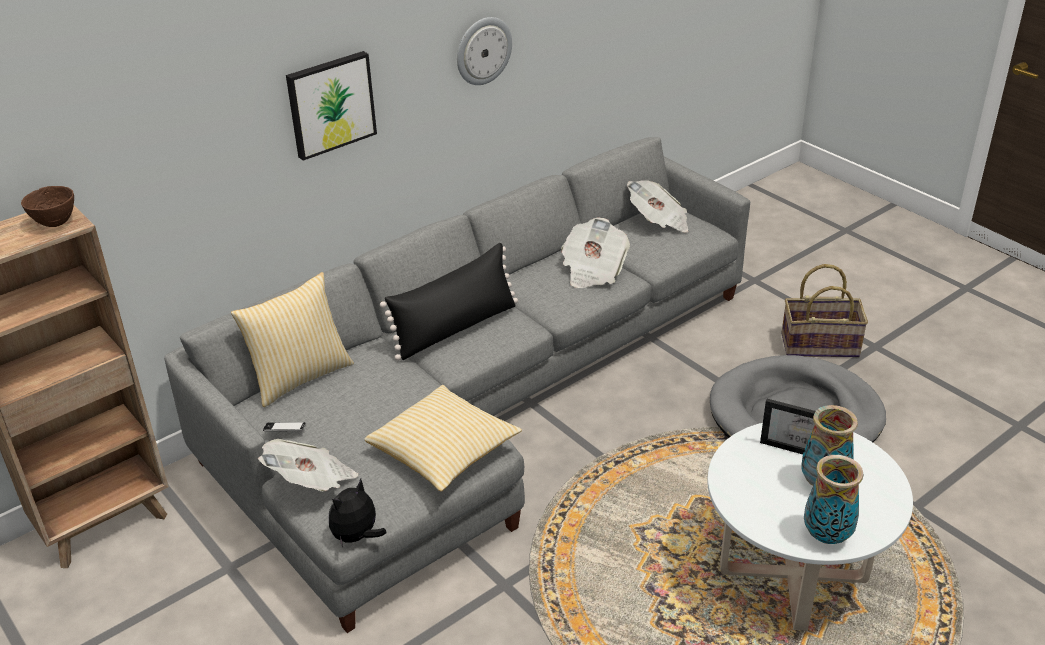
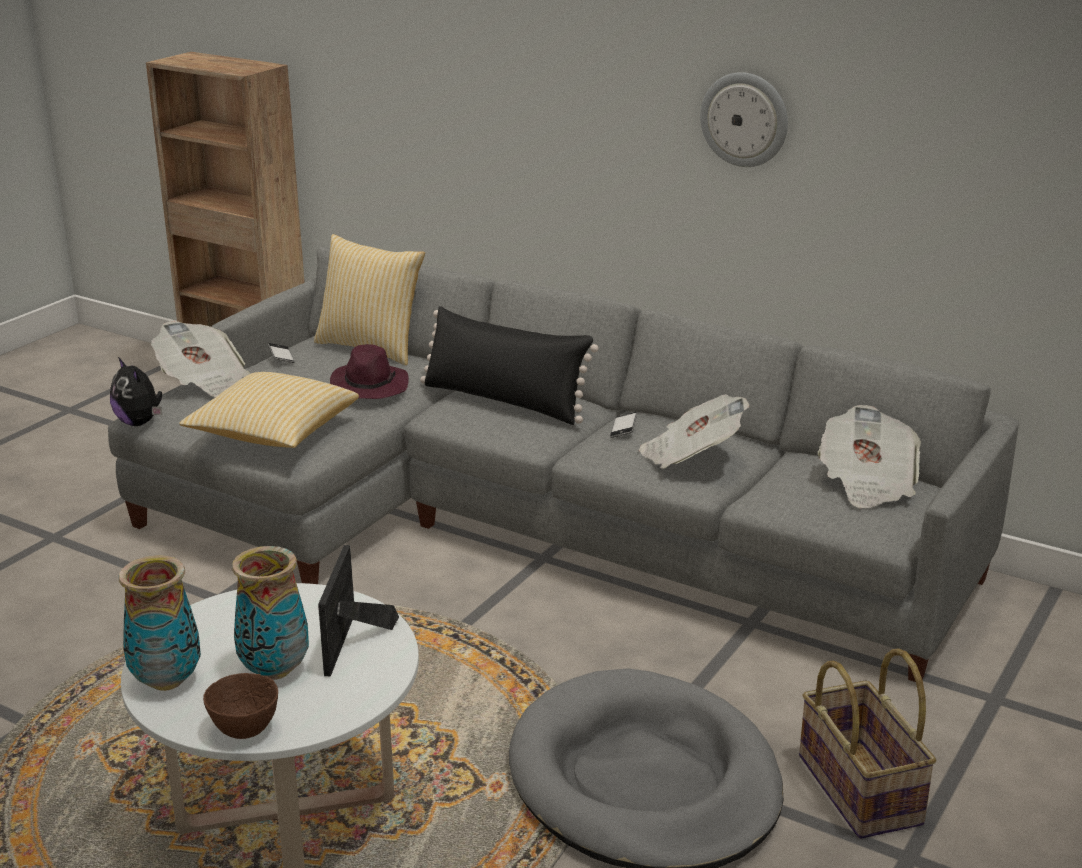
camera: 70 degrees right, 10 degrees down
(55, 223) = (242, 68): brown bowl -> brown bowl (244, 731)
(330, 104) = (537, 94): picture -> none
(357, 537) = (140, 423): plush toy -> plush toy turned 150 degrees counterclockwise
(389, 388) = (368, 387): none -> purple hat
(537, 287) = (623, 429): none -> phone

